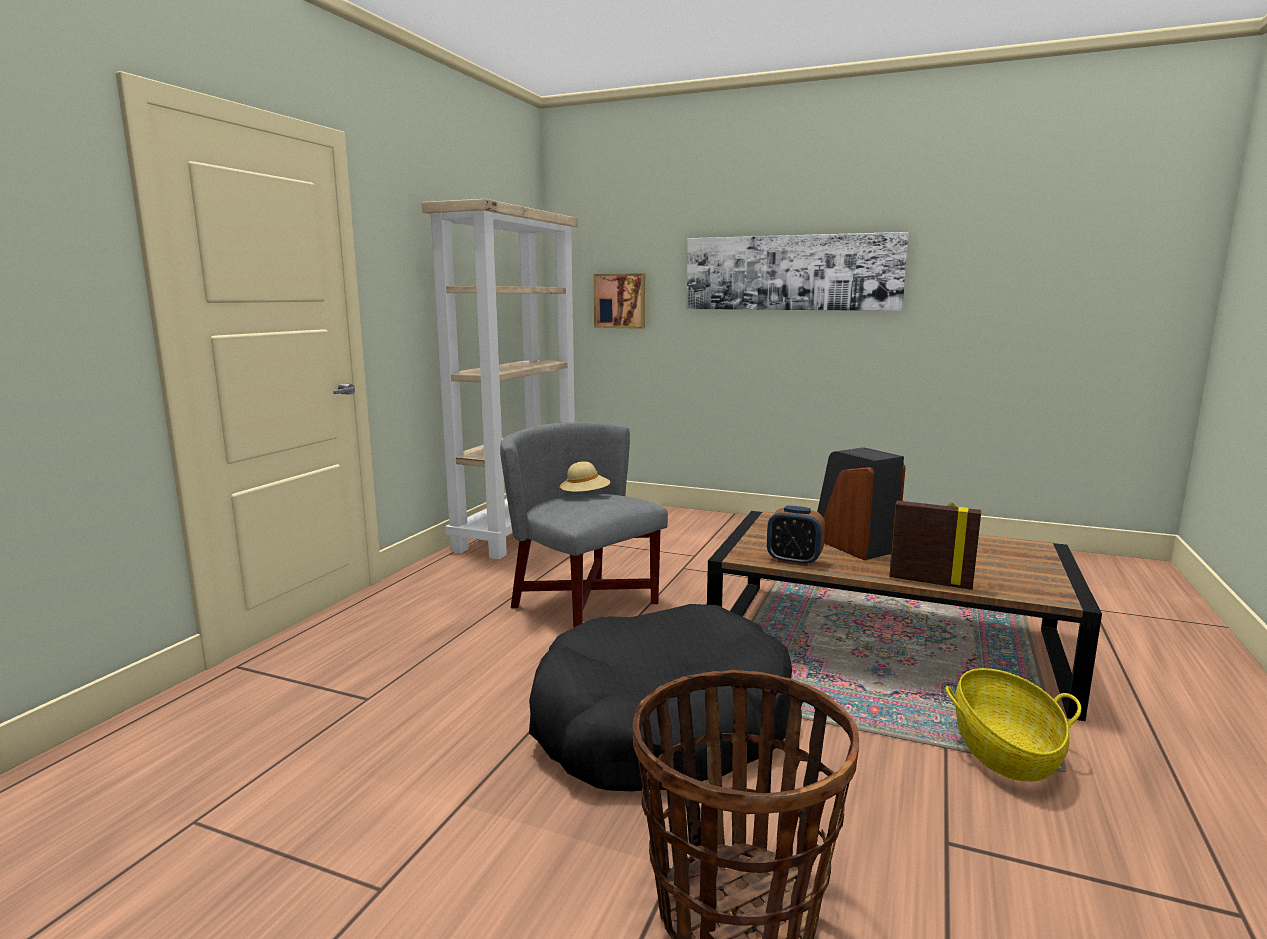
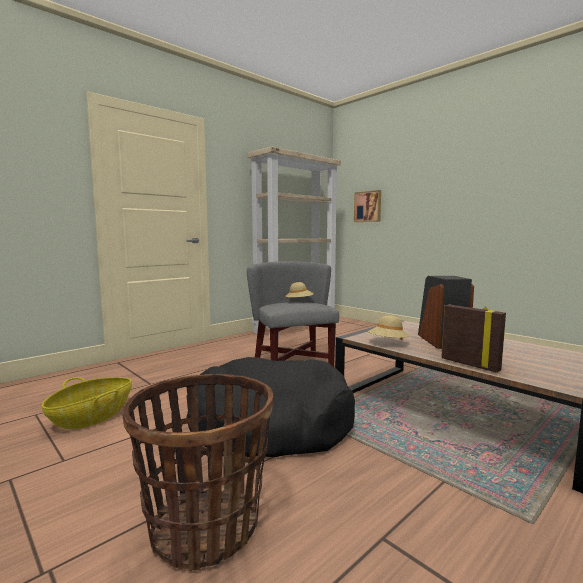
camera: 25 degrees right, 5 degrees down
(791, 273) = (465, 182): picture -> none
(794, 561) = (388, 343): alarm clock -> beige hat
(1004, 750) = (491, 495): basket -> basket (92, 417)

